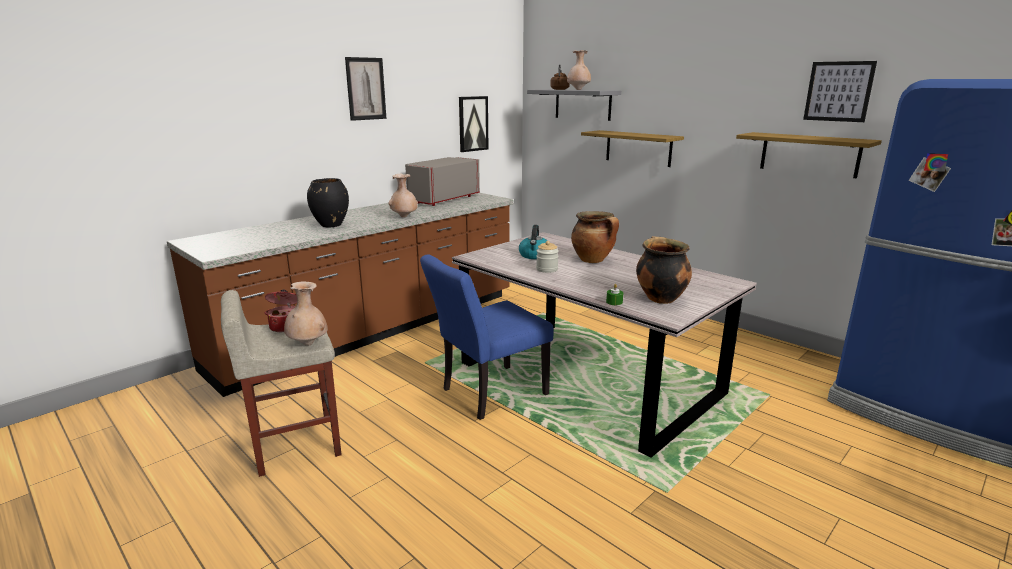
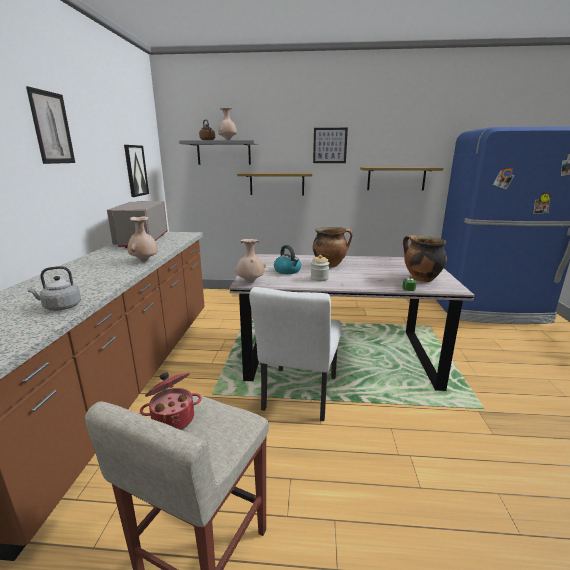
camera: 40 degrees left, 0 degrees up
(294, 237) = (60, 307): none -> grey kettle
(308, 344) = (240, 427): beige vase -> beige vase (250, 282)
(331, 225) = (79, 284): black vase -> none
(487, 394) = (298, 397): blue chair -> white chair
(838, 91) = (410, 139): picture -> picture (330, 145)

